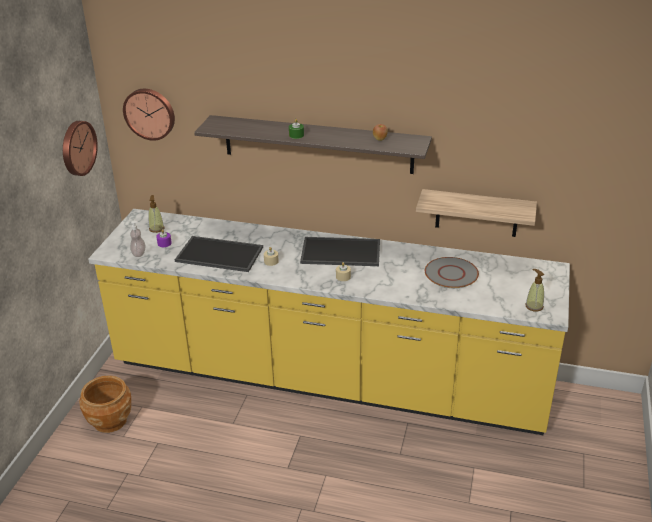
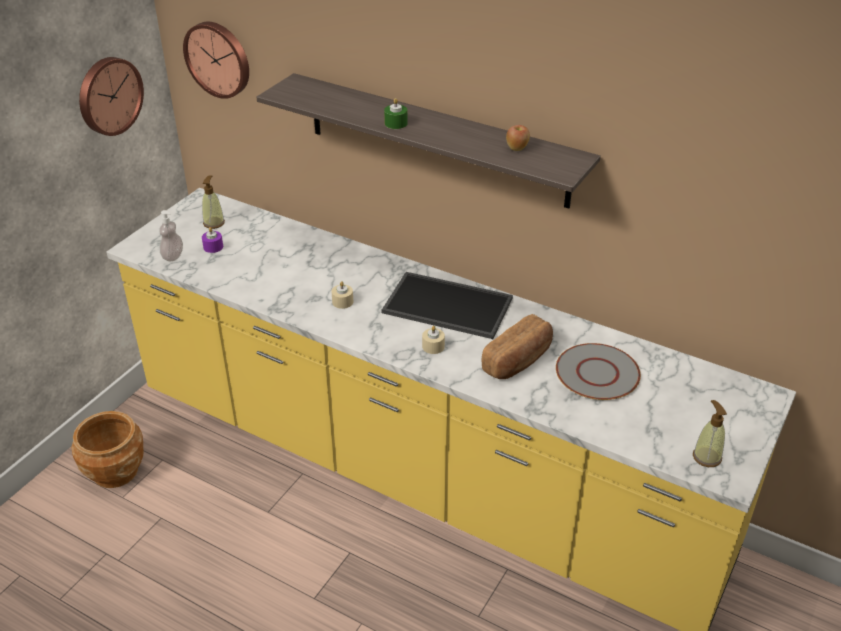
camera: 15 degrees right, 5 degrees up
(218, 255) = (275, 278): tray -> none
(400, 275) = (518, 360): none -> bread
(476, 213) = (660, 285): shelf -> none

